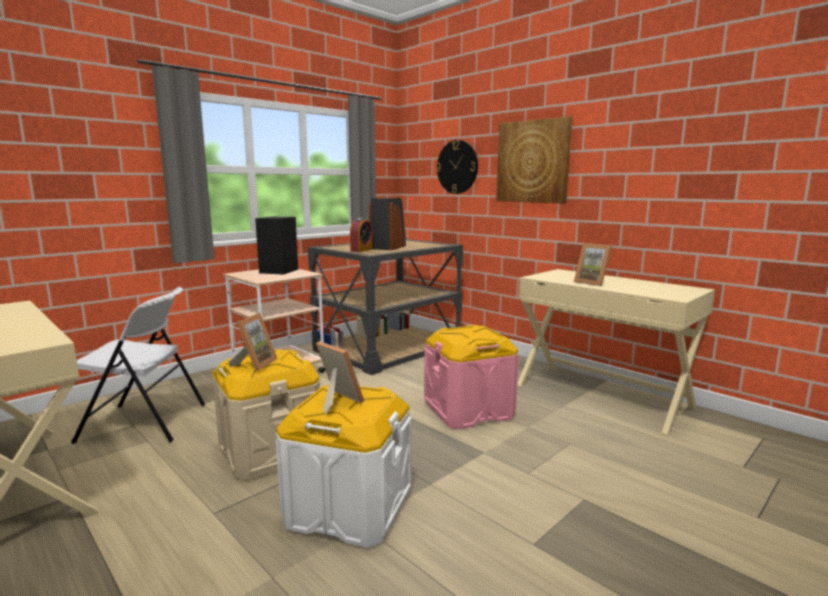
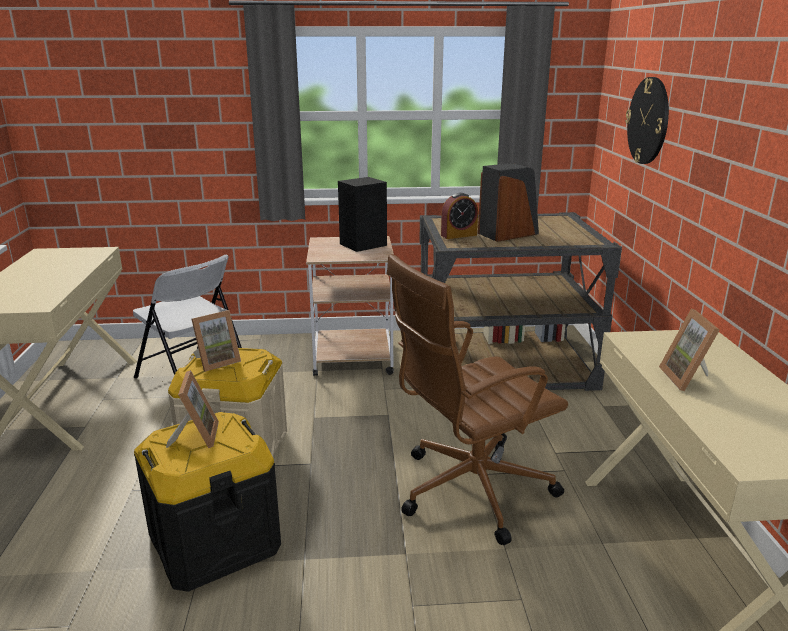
camera: 40 degrees right, 10 degrees up
(348, 507) = (214, 541): white storage box -> black storage box
(468, 410) = (470, 490): pink storage box -> brown office chair
(533, 162) = (723, 136): picture -> none

